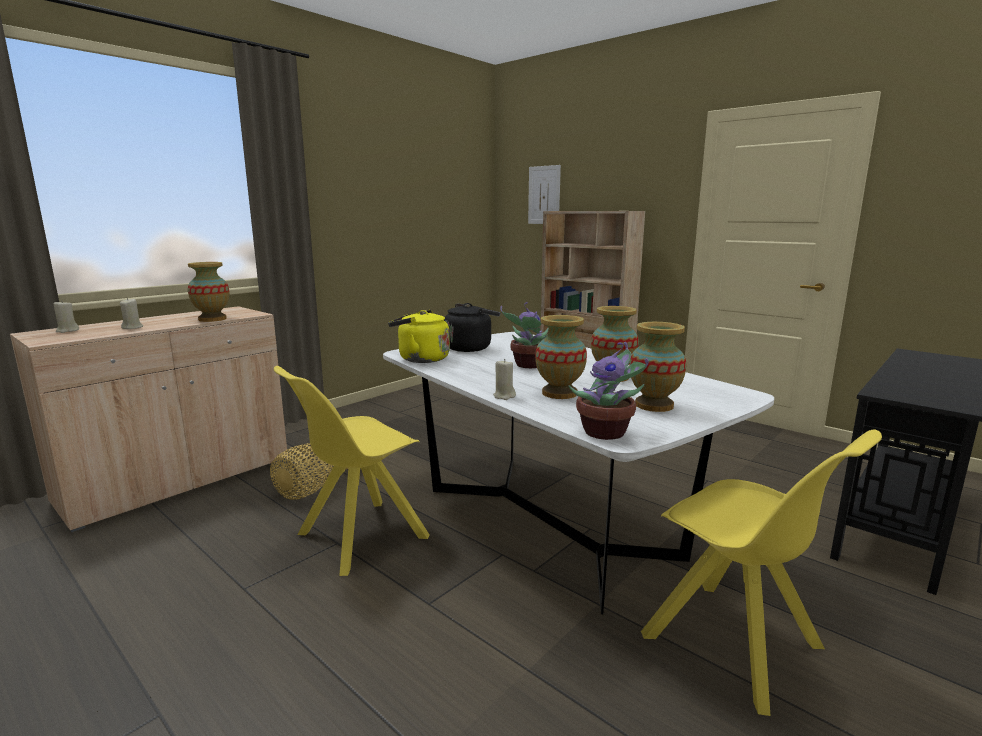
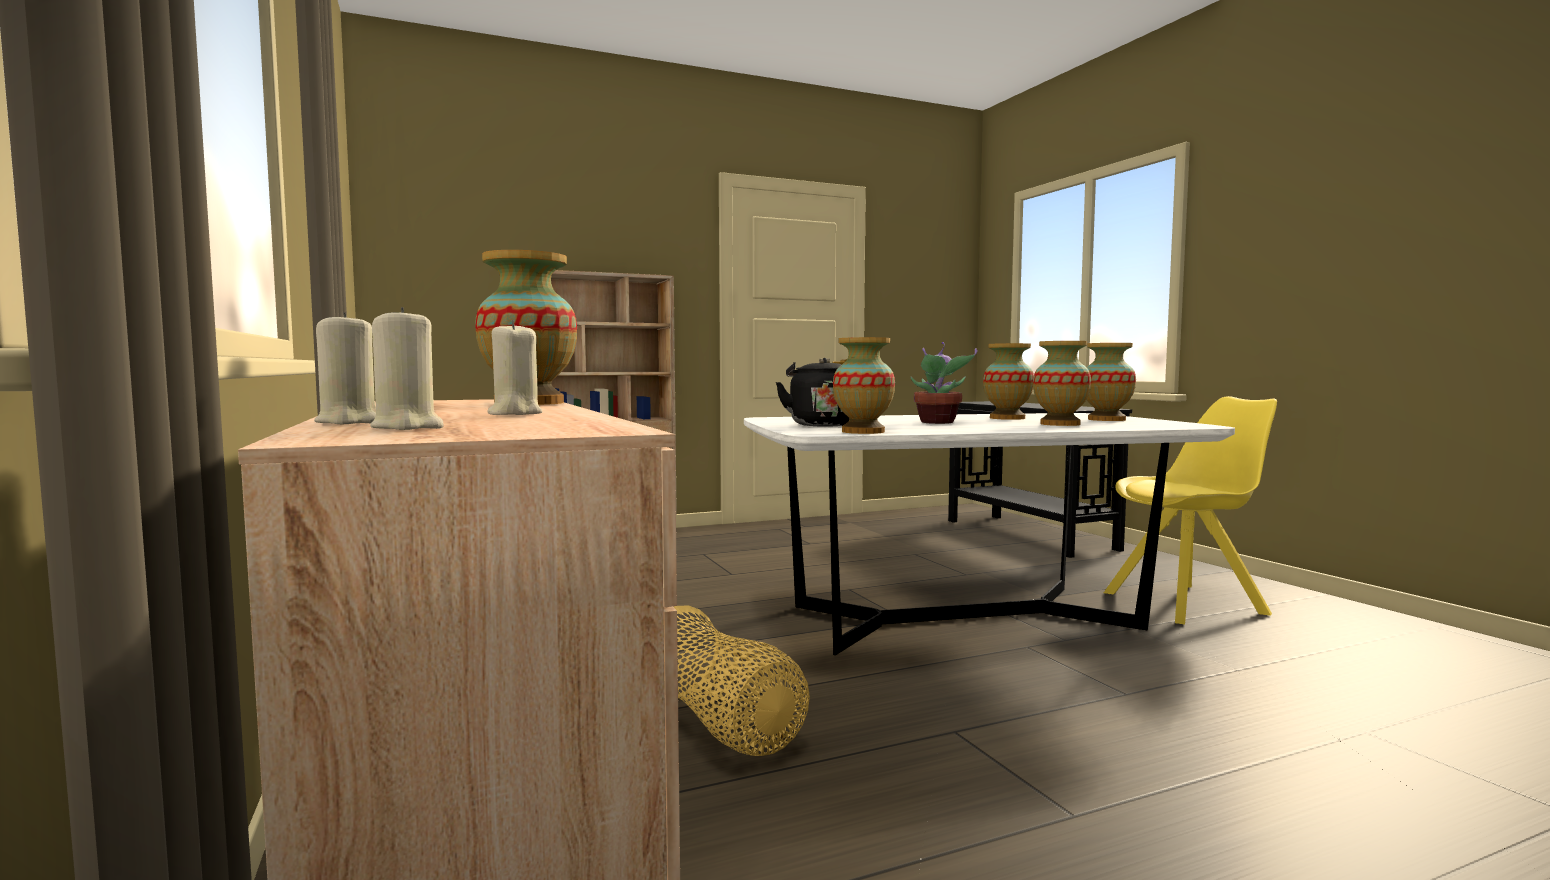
camera: 65 degrees left, 10 degrees down
(359, 537) = (944, 714): yellow chair -> none
(420, 359) = (862, 432): yellow kettle -> vase
(504, 396) = (1064, 429): beige candle -> beige candle (350, 422)
(544, 195) = (476, 248): picture -> none
(607, 433) = (1186, 426): potted plant -> none

